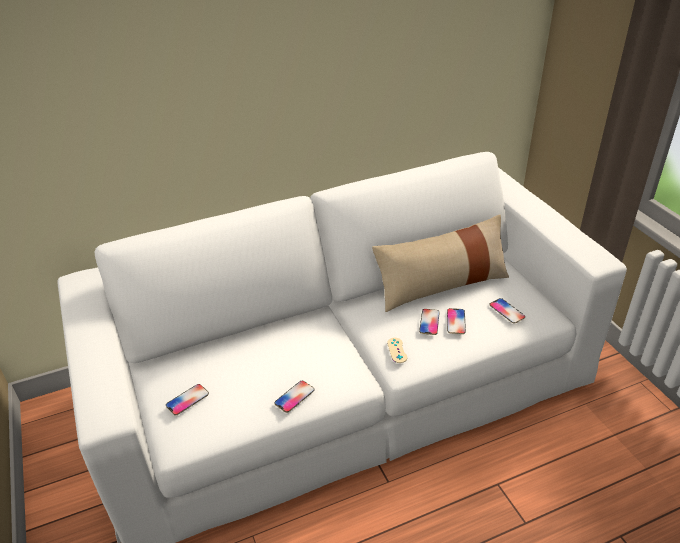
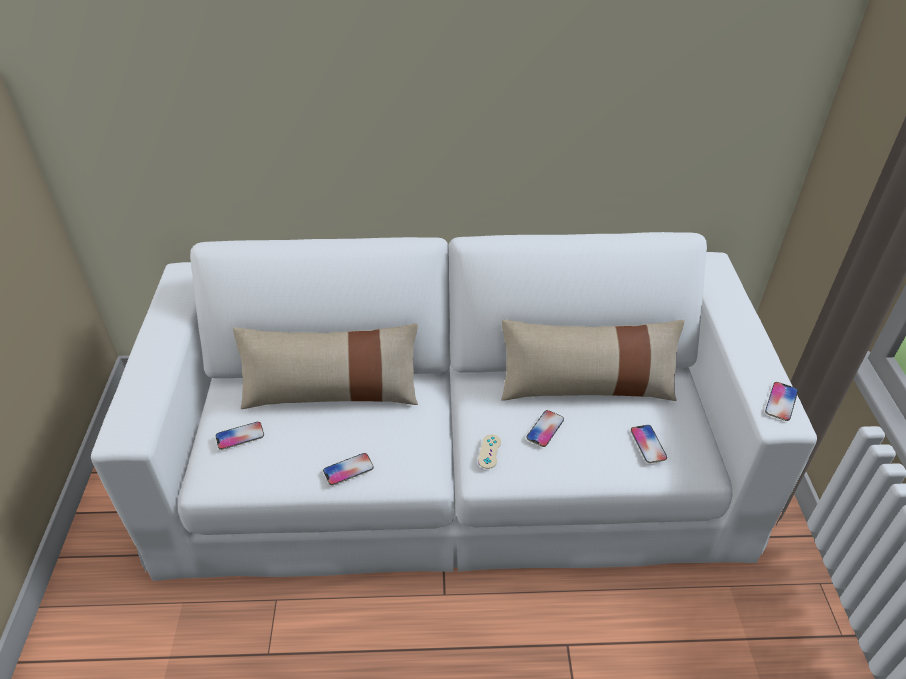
camera: 20 degrees right, 5 degrees up
(247, 344) = (331, 392): none -> beige pillow
(456, 321) = (577, 438): phone -> phone (781, 402)

